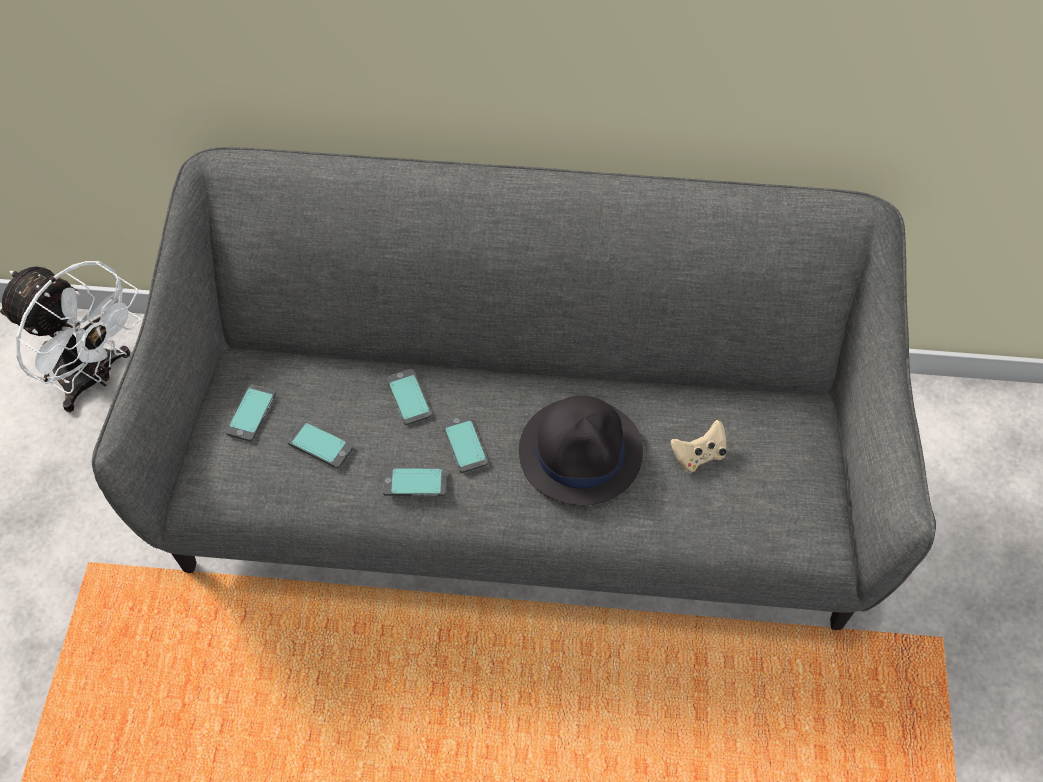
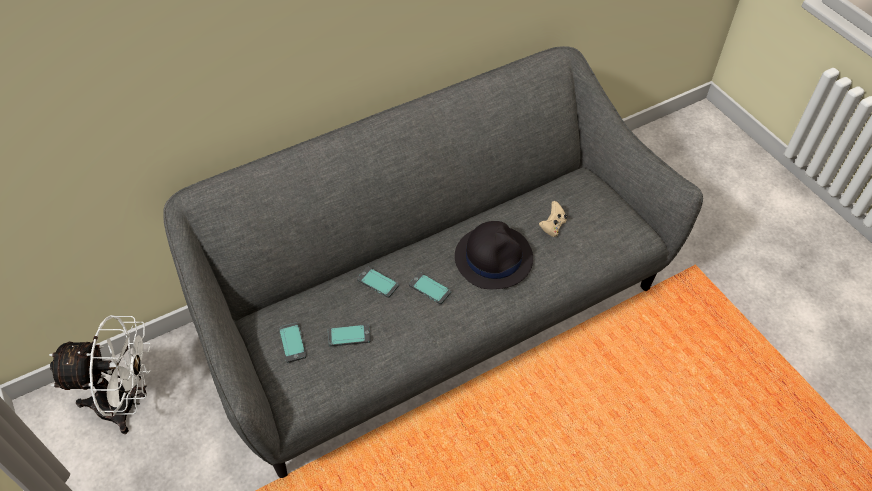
camera: 35 degrees left, 5 degrees down
(415, 483) = (420, 324): phone -> none

